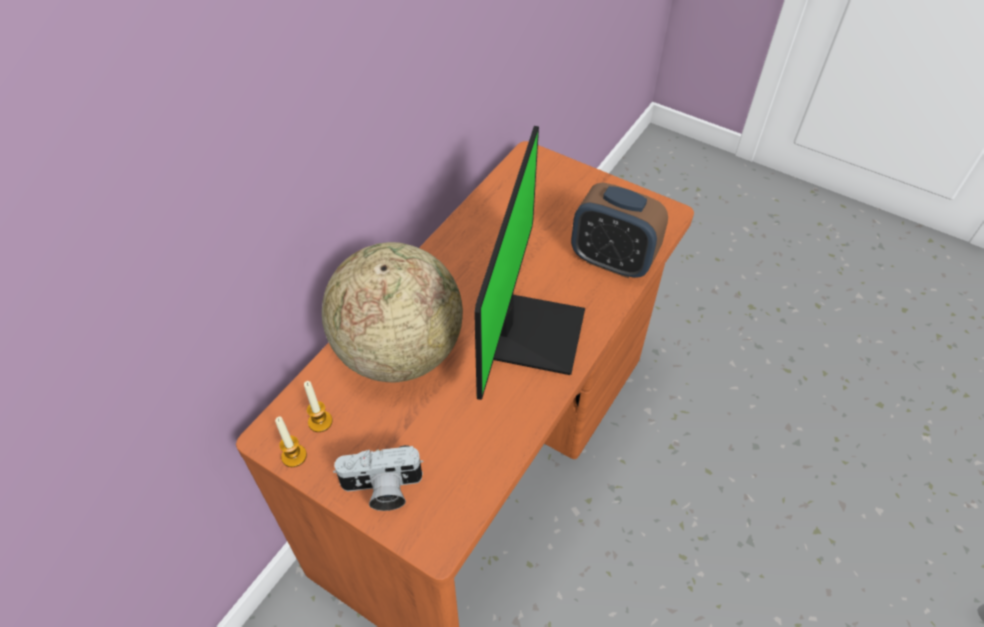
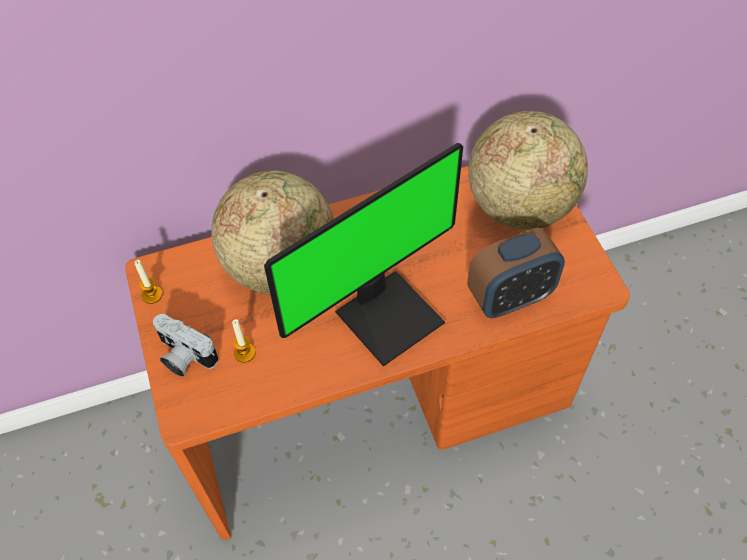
camera: 40 degrees right, 5 degrees up
(320, 421) = (187, 282): candle -> candle (244, 353)
(552, 190) = (520, 206): none -> globe
(612, 260) = (510, 297): alarm clock -> alarm clock turned 90 degrees counterclockwise

